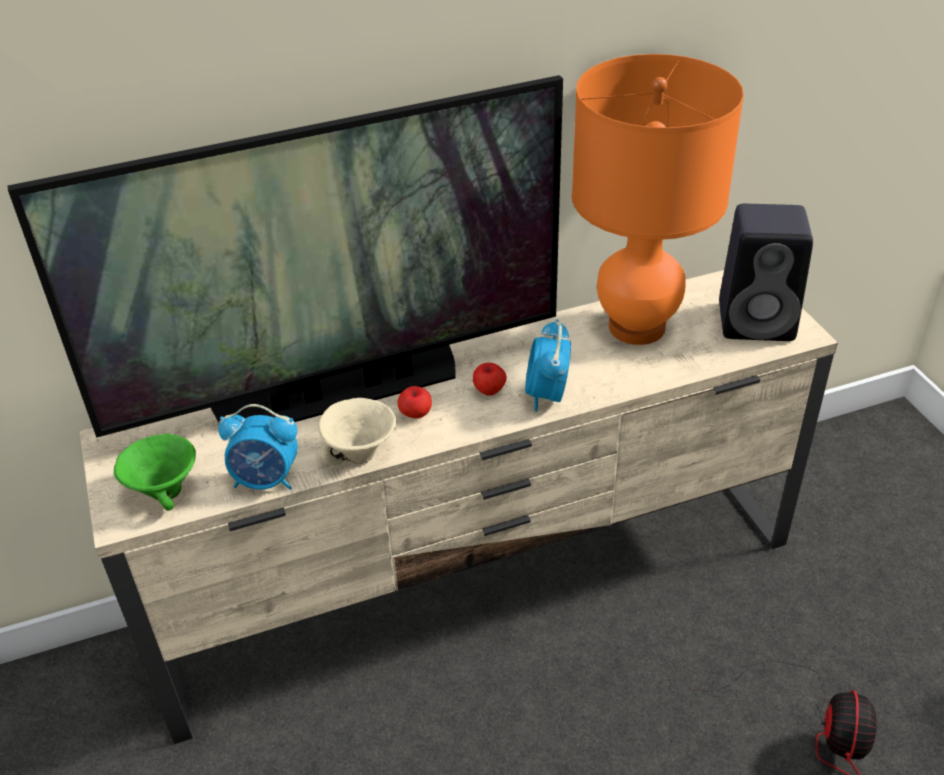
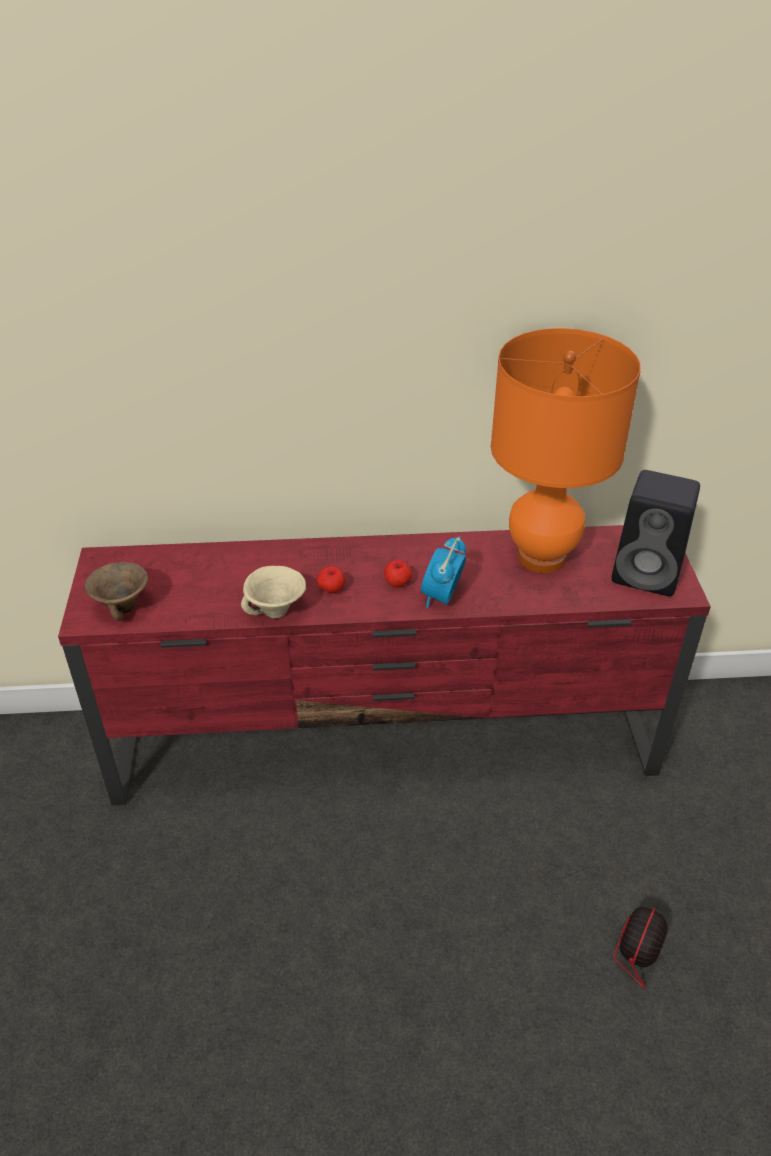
camera: 15 degrees right, 0 degrees up
(165, 492) = (123, 607): green bowl -> brown bowl
(266, 480) = (198, 615): alarm clock -> none
(340, 392) = (281, 559): television -> none
(481, 585) = (387, 745): beige tv stand -> red tv stand

